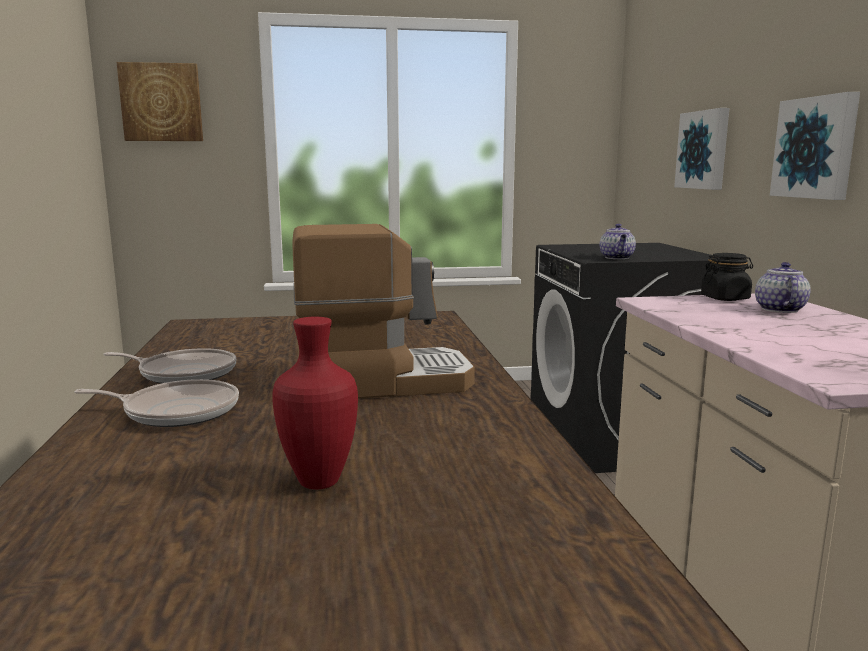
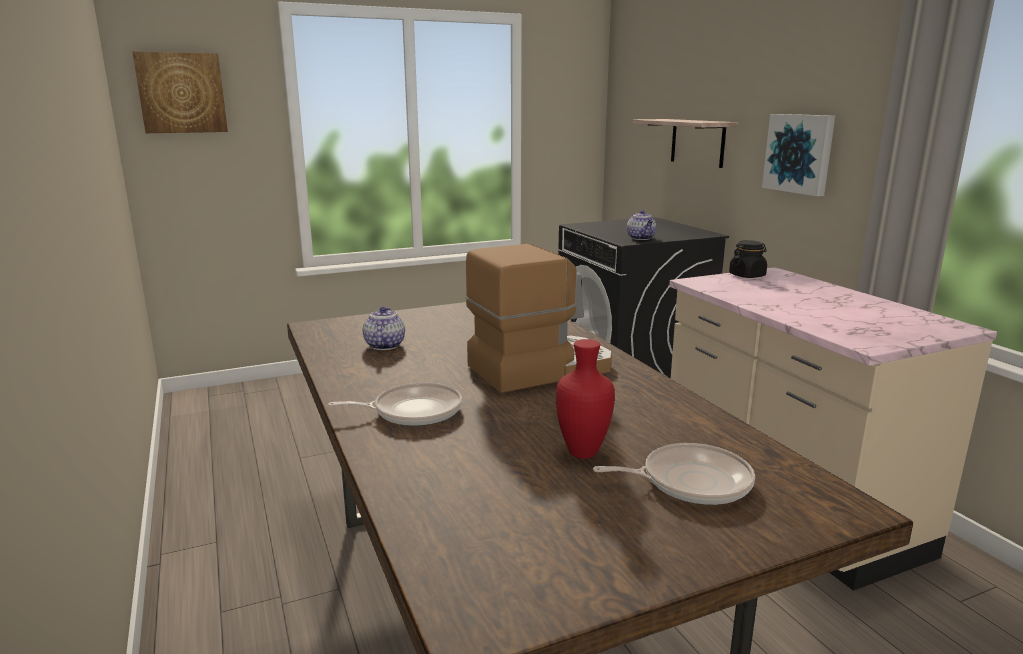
camera: 15 degrees left, 5 degrees up
(184, 373) = (374, 377): frying pan -> frying pan (690, 482)
(704, 150) = (697, 142): picture -> shelf
(778, 309) = (790, 284): teapot -> teapot (384, 345)

